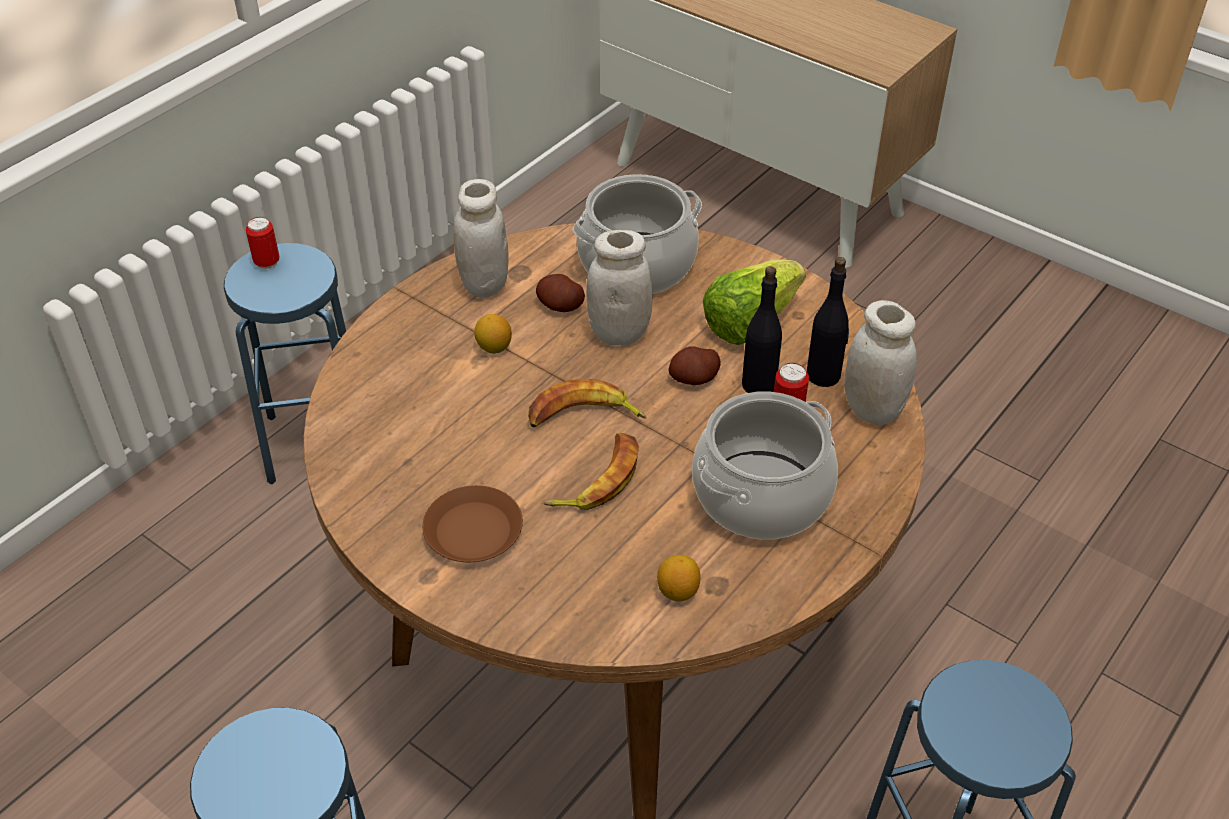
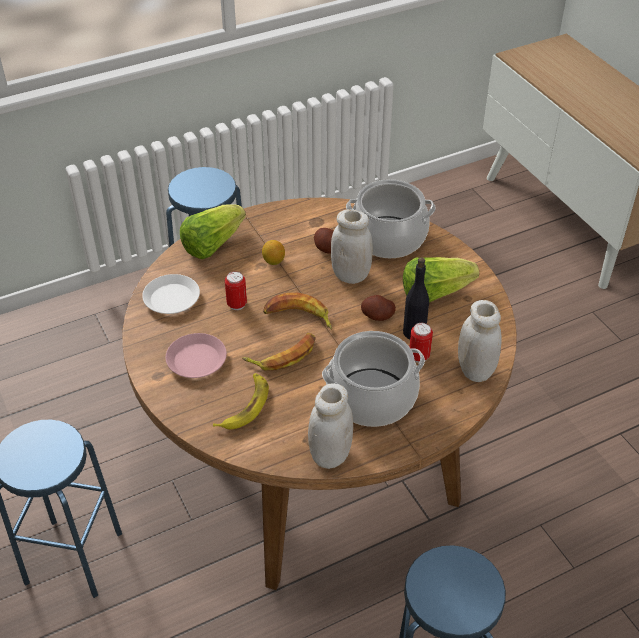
camera: 25 degrees right, 0 degrees up
(267, 263) = (199, 177): can -> can (237, 304)
(373, 452) = (171, 299): none -> white plate
(384, 351) = (212, 244): none -> lettuce
(473, 530) = (197, 360): brown plate -> pink plate
(484, 284) = (291, 222): white jar -> white jar (330, 455)
(591, 572) = (245, 406): none -> banana
(678, 591) = (286, 434): lemon -> none
(824, 375) = (458, 340): black bottle -> none

